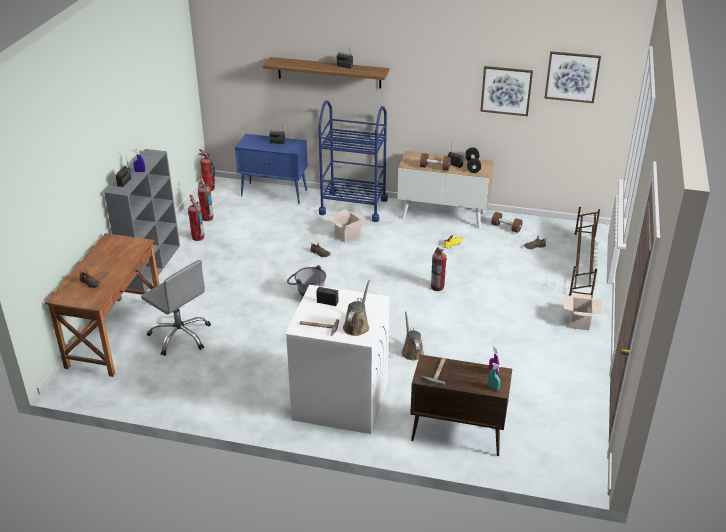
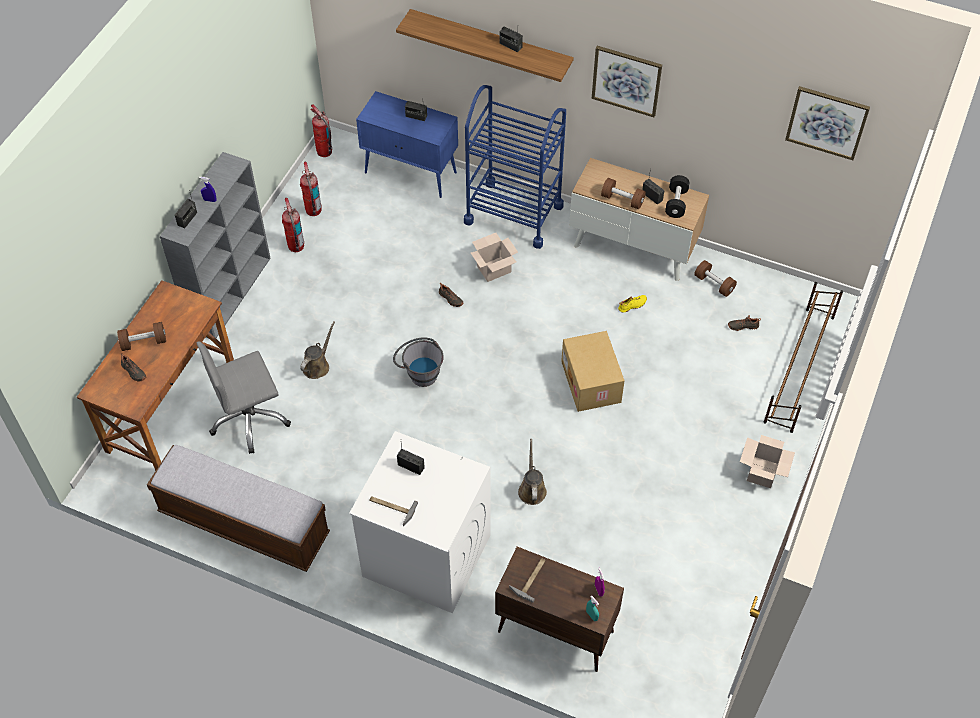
camera: 10 degrees right, 20 degrees up
(96, 267) = (144, 342): none -> brown dumbbell
(180, 335) = (250, 419): grey office chair -> grey office chair turned 105 degrees clockwise
(187, 399) = (244, 524): none -> bench
(357, 325) = (438, 513): brown watering can -> brown watering can (317, 365)
(437, 287) = (592, 382): fire extinguisher -> cardboard box
(506, 90) = (733, 118): picture -> picture (626, 80)

